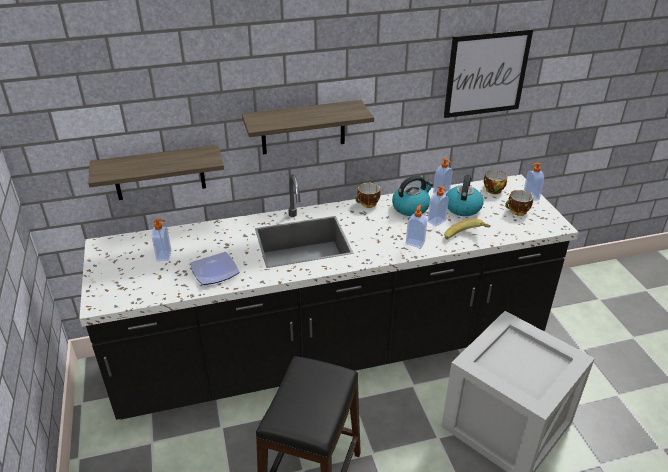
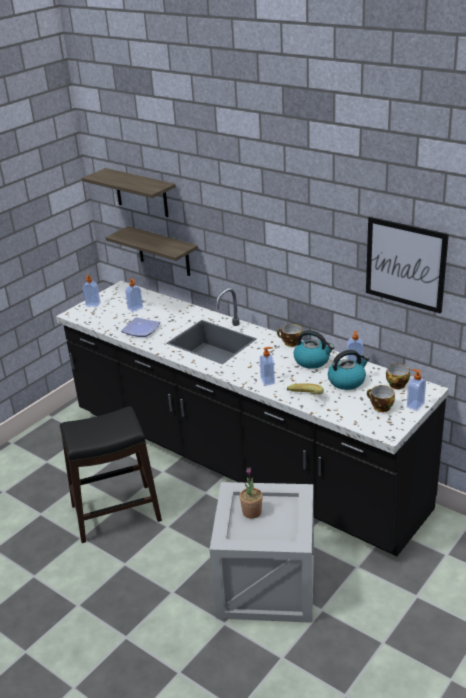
camera: 55 degrees right, 5 degrees down
(303, 127) = (253, 255): shelf -> shelf (141, 193)
(437, 221) = (309, 378): soap dispenser -> soap dispenser (93, 304)
(507, 366) = (252, 512): none -> potted plant

